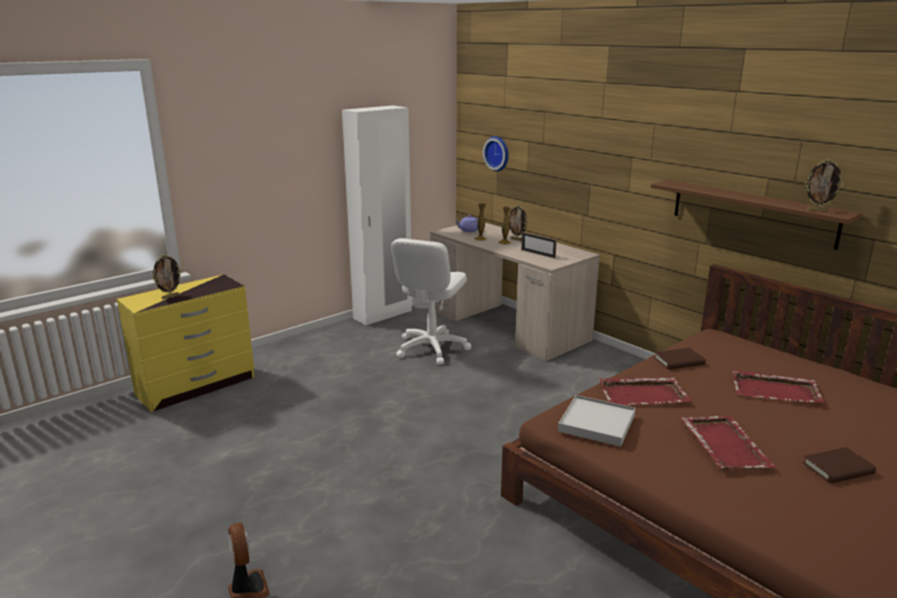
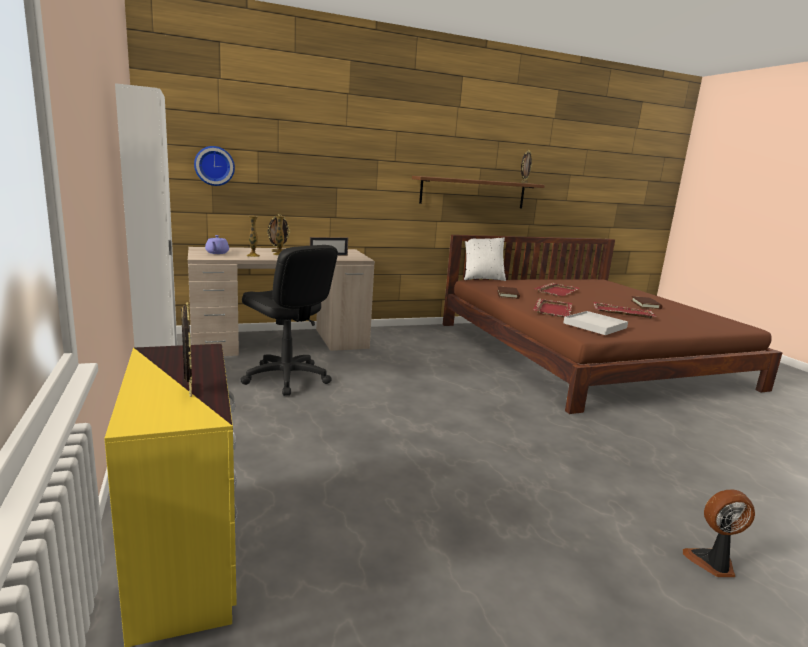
camera: 70 degrees left, 5 degrees down
(431, 348) = (286, 378): white office chair -> black office chair
(745, 338) = (482, 279): none -> white pillow

